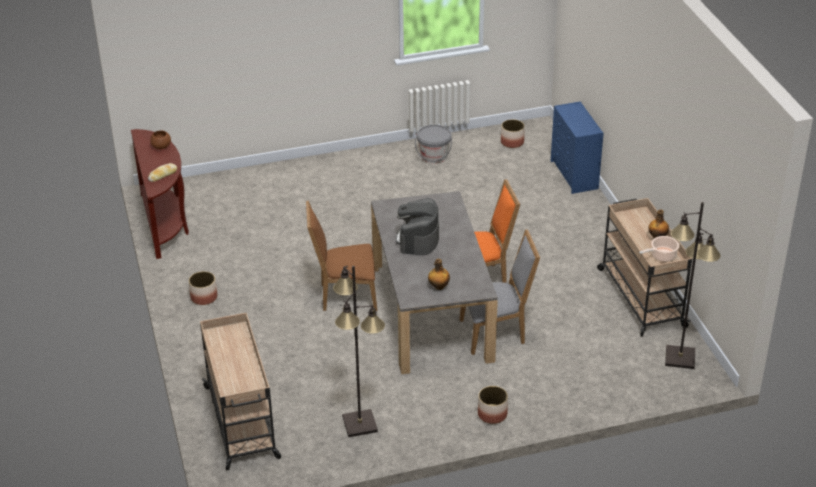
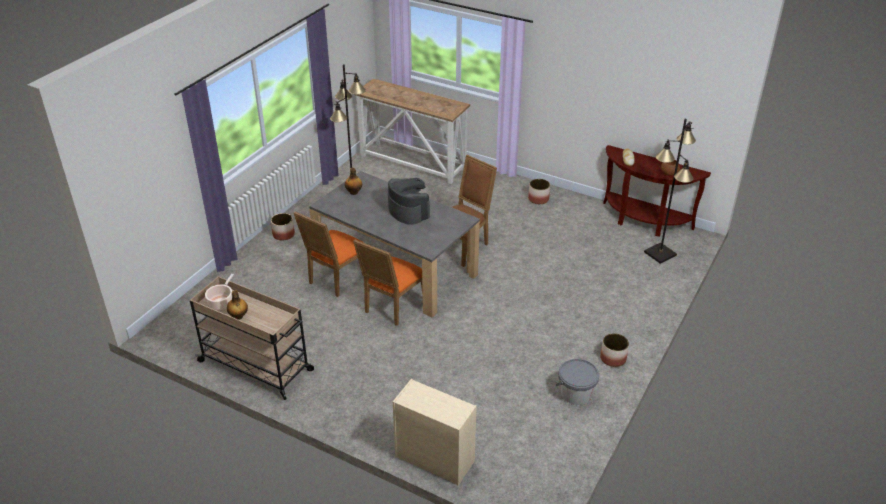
camera: 135 degrees right, 0 degrees up
(242, 423) = (413, 162): beige cart -> console table
(496, 332) = (336, 279): grey chair -> orange chair
(512, 142) = (536, 460): planter -> planter (613, 358)
(574, 175) = (433, 458): blue dresser -> beige dresser
(679, 357) = (187, 335): black floor lamp -> black floor lamp (660, 254)

